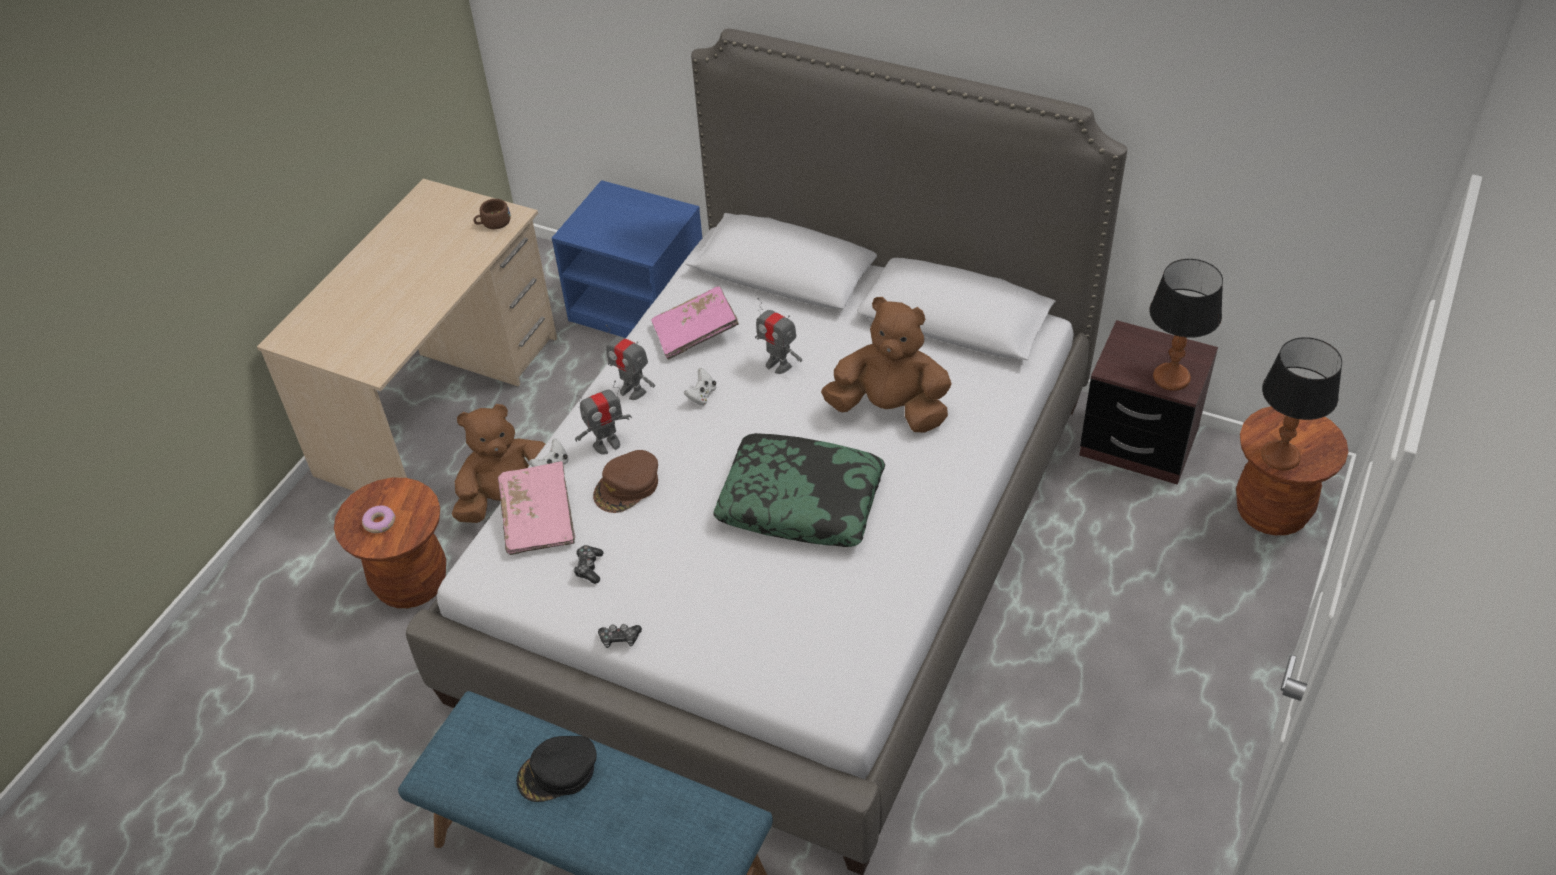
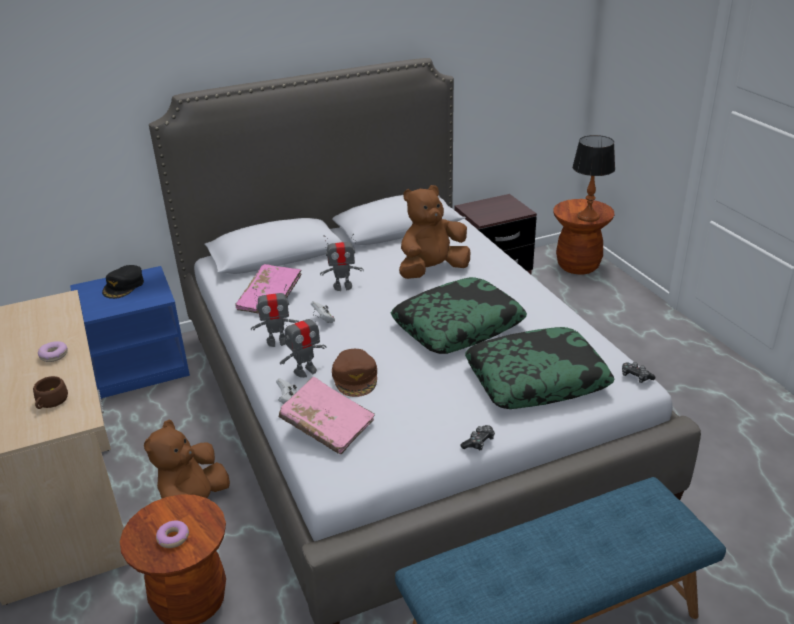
camera: 50 degrees left, 15 degrees down
(434, 282) = (54, 355): none -> donut
(493, 223) = (52, 309): brown cup -> brown cup (50, 402)
(558, 773) = (533, 553): black cap -> black cap (124, 286)
(589, 567) = (401, 425): game controller -> game controller (635, 377)
(607, 444) = (305, 371): toy robot -> toy robot turned 45 degrees clockwise
(768, 622) = (536, 379): none -> pillow
(1171, 378) = (511, 210): table lamp -> none

